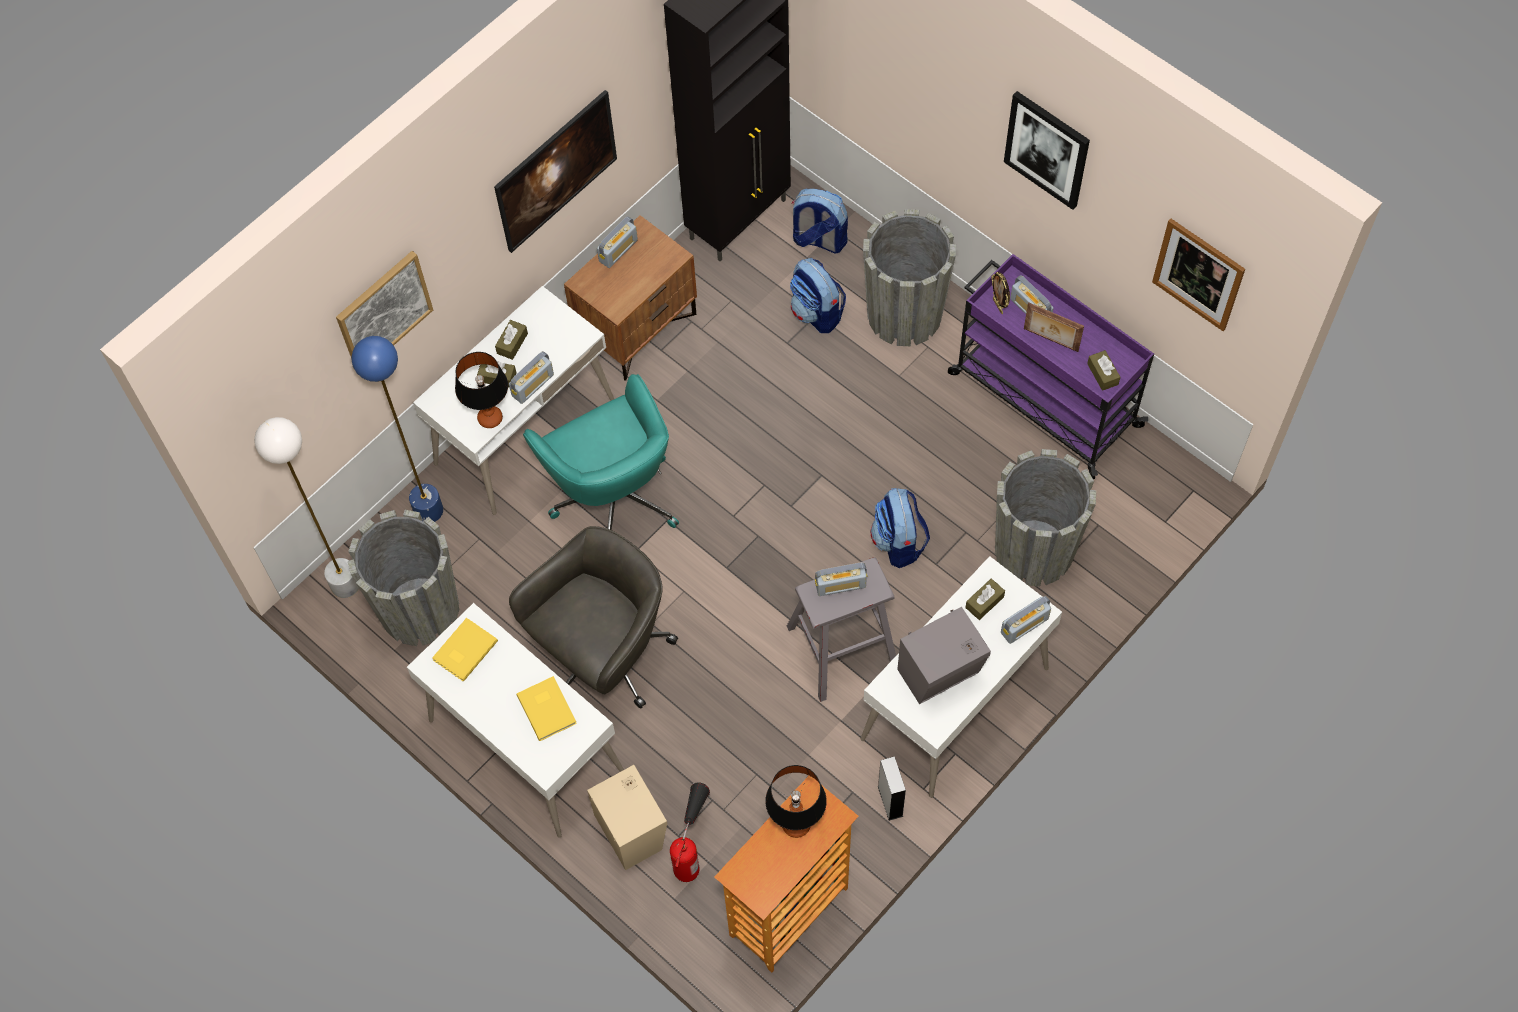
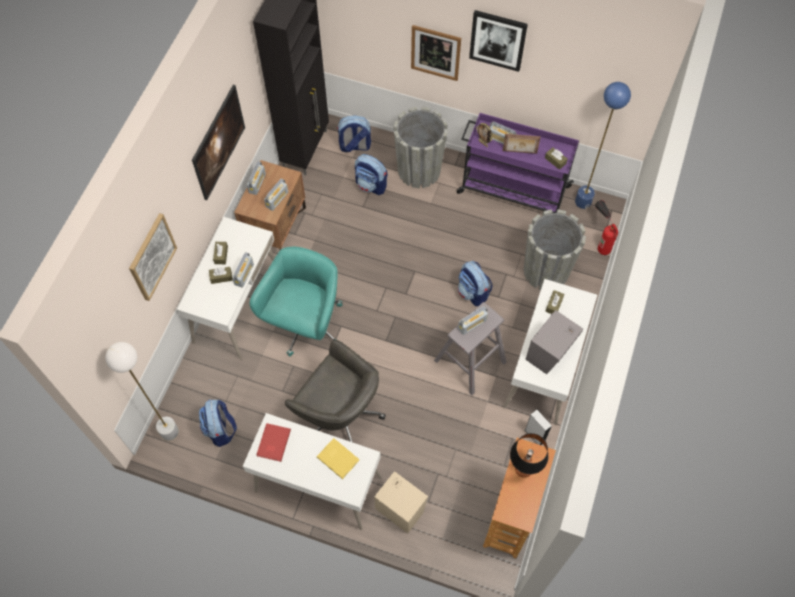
camera: 25 degrees left, 0 degrees up
(420, 609) = (220, 429): grey planter -> backpack
(428, 510) = (200, 370): blue floor lamp -> blue floor lamp (583, 201)
(463, 650) = (272, 443): yellow book -> red book
(490, 418) = (227, 302): table lamp -> none
(604, 655) = (339, 415): grey office chair -> grey office chair turned 105 degrees clockwise
(614, 497) = (305, 324): turquoise office chair -> turquoise office chair turned 105 degrees counterclockwise
(692, 847) = (439, 504): fire extinguisher -> fire extinguisher (600, 238)
(1024, 625) = (581, 309): radio -> radio (277, 199)
(1198, 274) = (606, 82): picture -> picture (435, 52)

